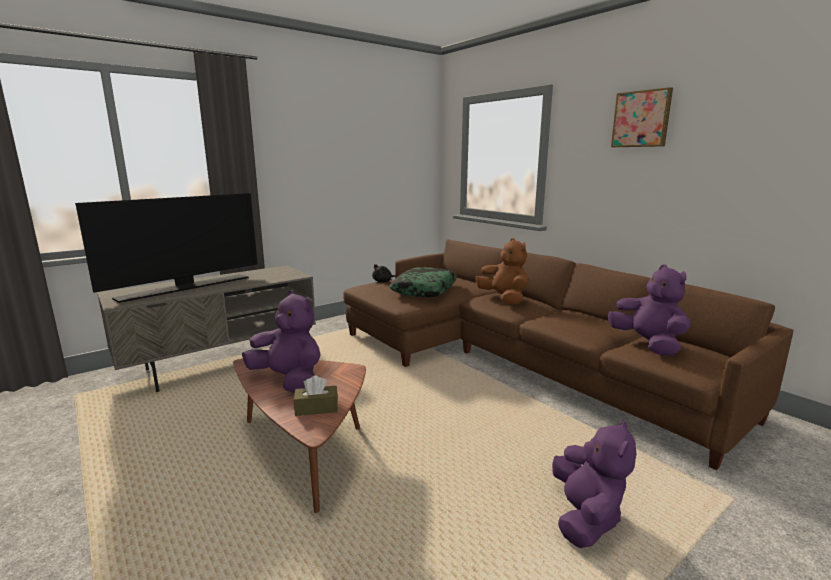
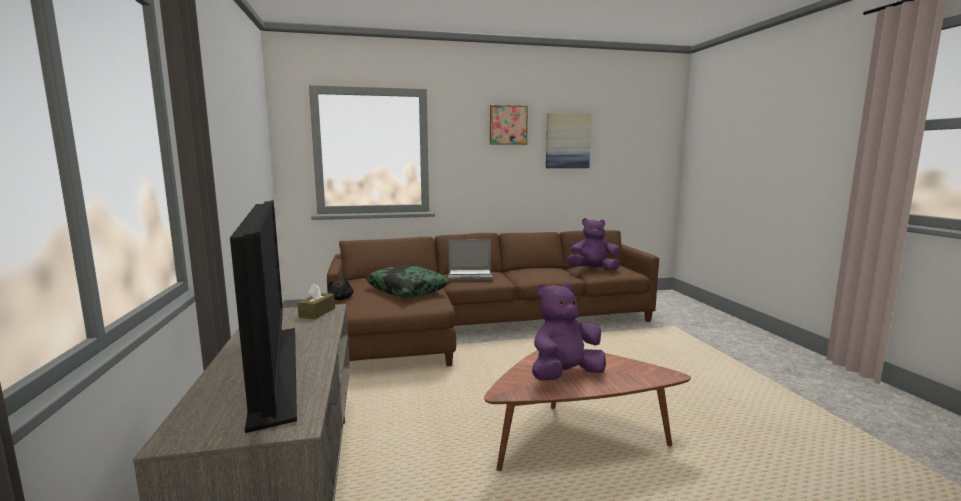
camera: 65 degrees left, 5 degrees down
(316, 408) = (629, 369): brown tissue box -> brown tissue box (317, 313)
(503, 299) = (470, 276): brown plush toy -> laptop
(585, 517) = (685, 360): purple plush toy -> none
(740, 138) = (567, 141): none -> picture

